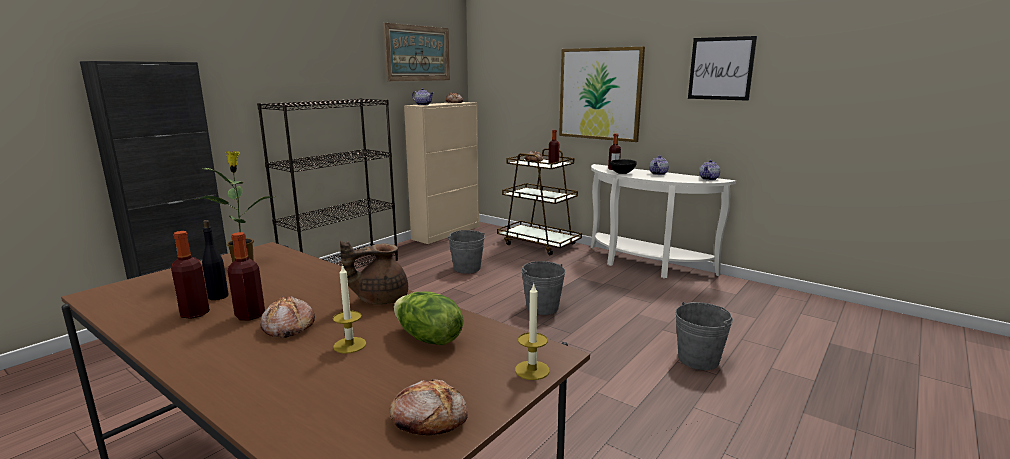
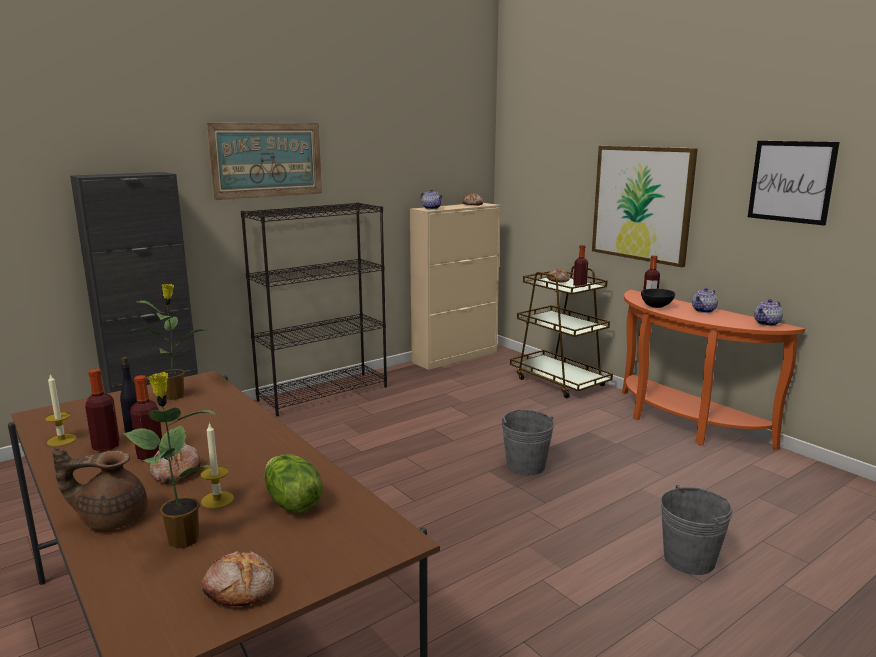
camera: 15 degrees right, 0 degrees up
(336, 383) = (182, 539): none -> potted plant
(380, 299) = (275, 452): brown teapot -> brown teapot (111, 518)
(418, 53) = (431, 148): picture -> picture (267, 160)
(467, 268) = (459, 405): grey bucket -> none
(532, 370) = (367, 554): candle -> candle (61, 440)
(644, 265) = (681, 424): white console table -> orange console table

